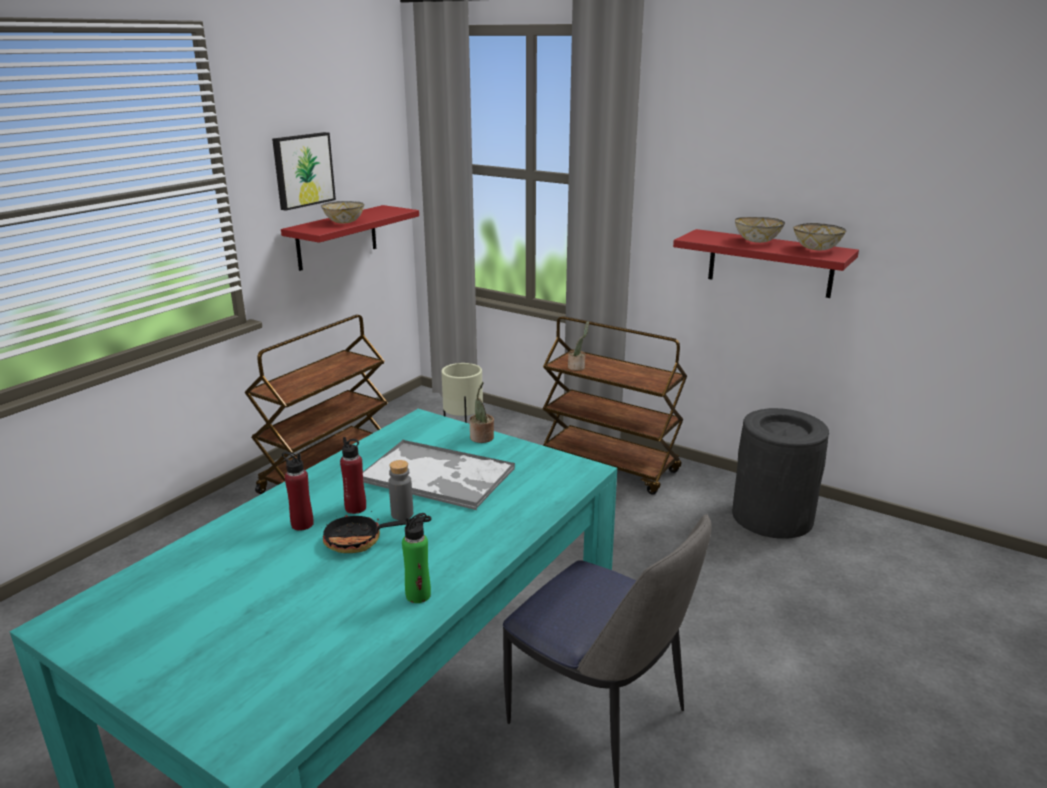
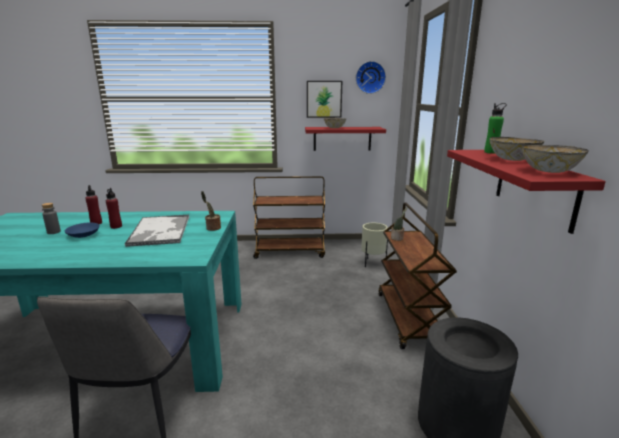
camera: 55 degrees right, 5 degrees down
(361, 122) = (370, 77): none -> wall clock
(362, 540) = (83, 235): frying pan -> blue bowl
(402, 514) = (113, 235): grey bottle -> grey bottle (54, 232)
(418, 595) = (30, 257): green bottle -> green bottle (491, 152)

